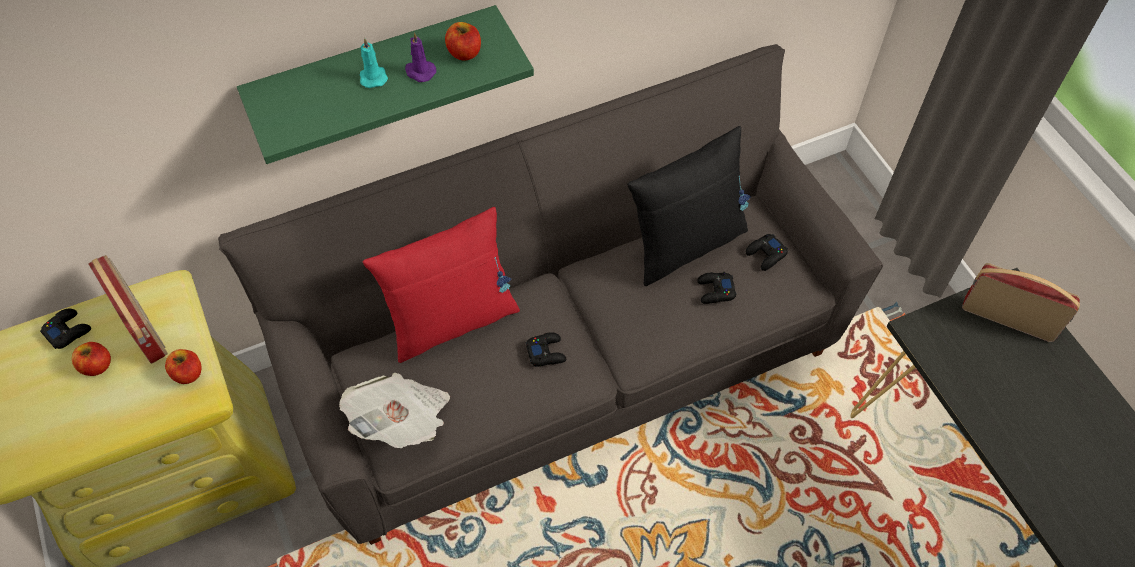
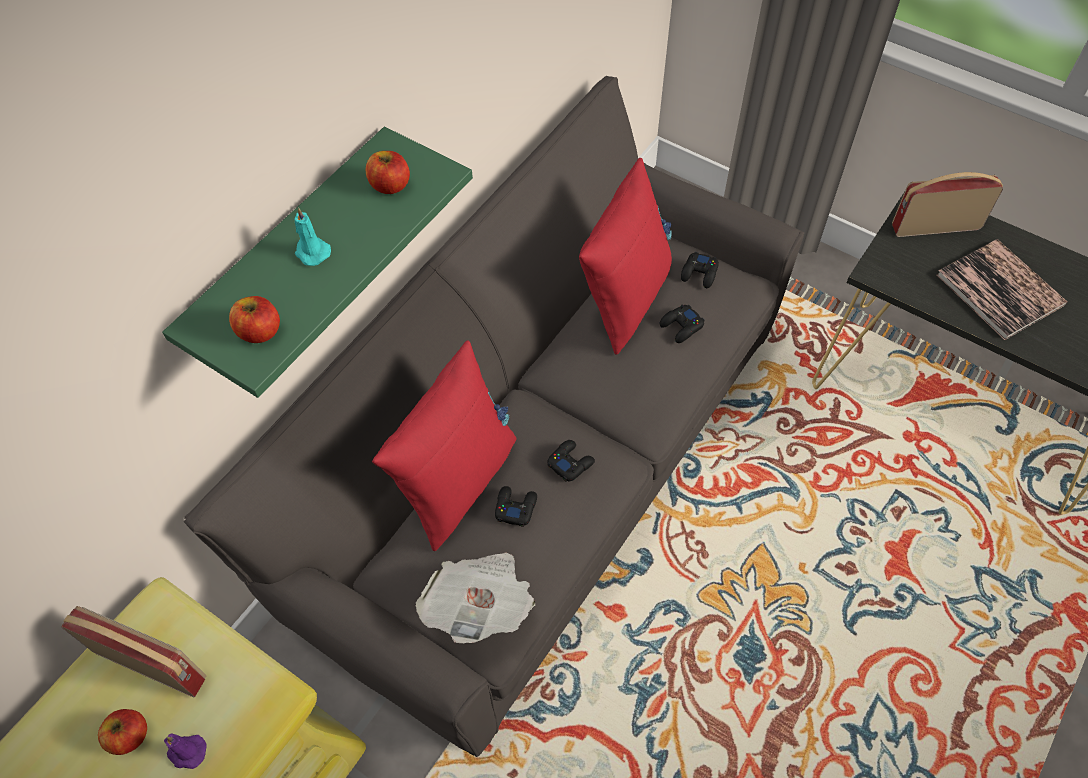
camera: 30 degrees left, 0 degrees up
(68, 331) = (65, 718): black game controller -> black game controller (515, 507)
(188, 373) = (244, 683): apple -> apple (260, 331)
(419, 71) = (358, 224): purple candle -> purple candle (186, 752)
(685, 245) = (625, 300): black pillow -> red pillow
(1026, 405) = (1000, 289): none -> book

